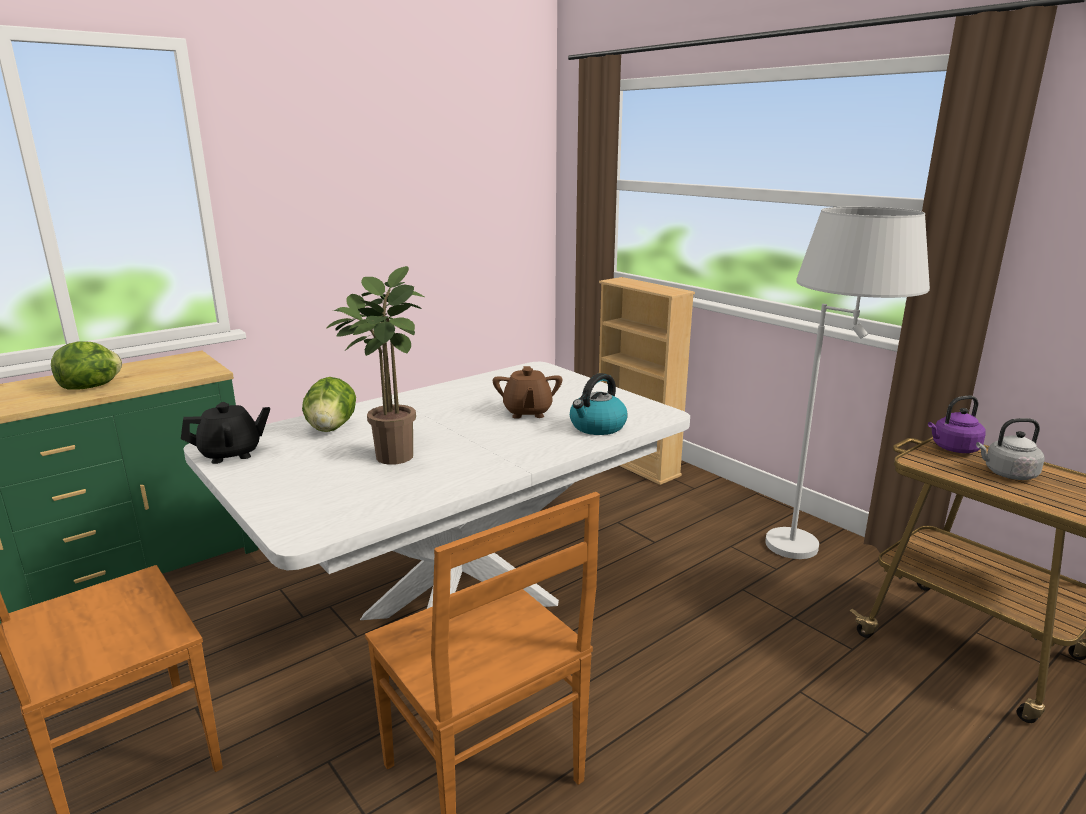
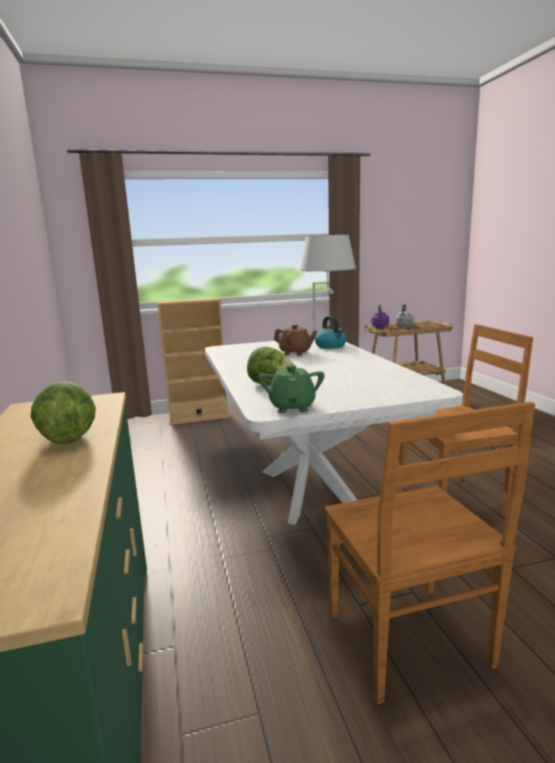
camera: 65 degrees left, 5 degrees down
(231, 454) = (292, 407): black teapot -> green teapot
(391, 454) = (333, 375): potted plant -> none

